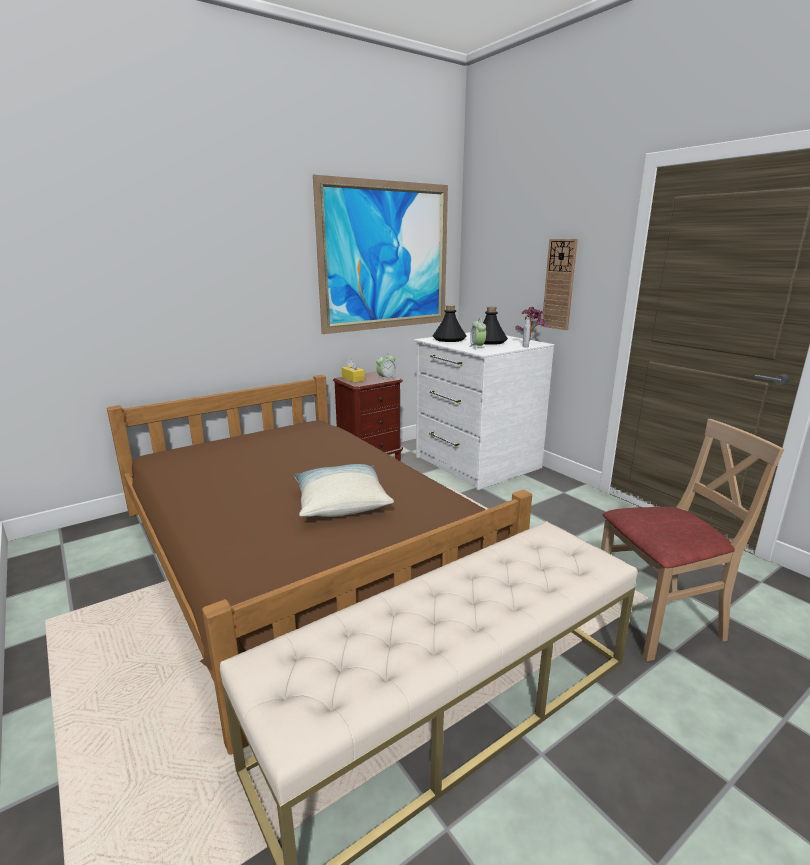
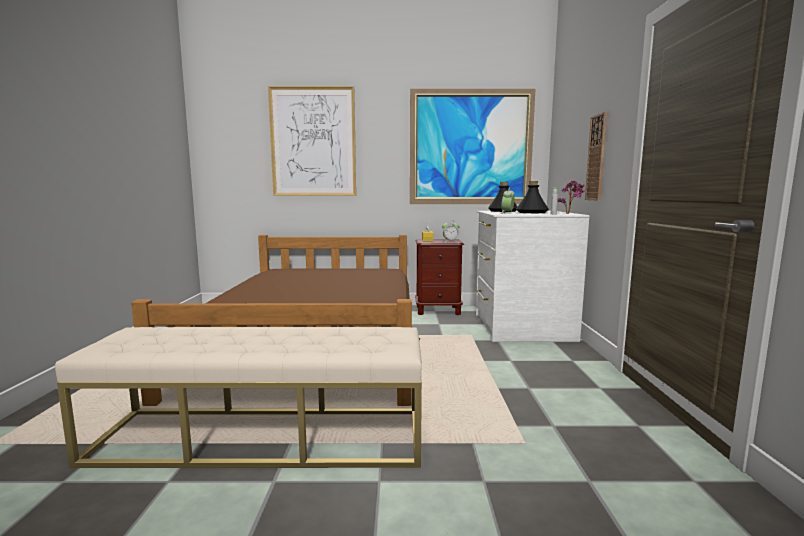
camera: 35 degrees right, 10 degrees down
(179, 252) = (313, 142): none -> picture
(341, 503) = (317, 299): pillow -> none
(658, 621) = (506, 460): beige chair -> none

